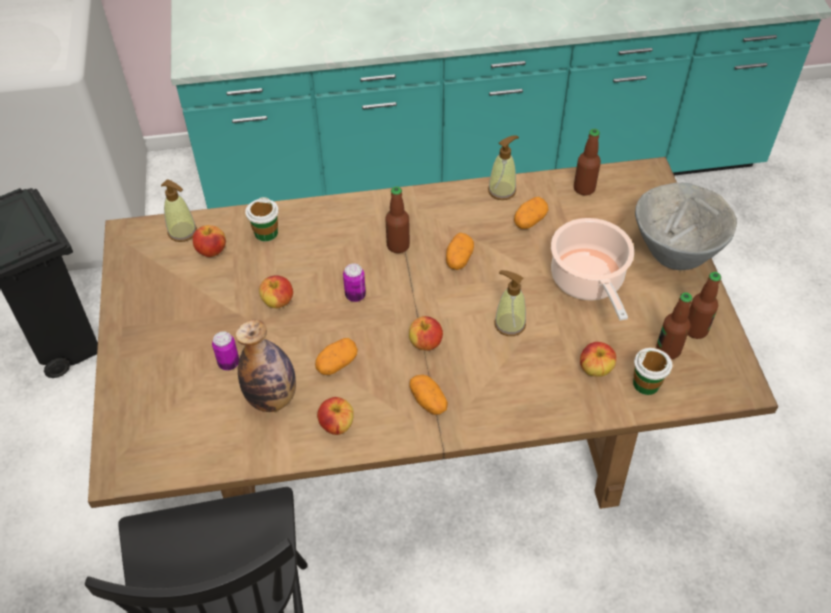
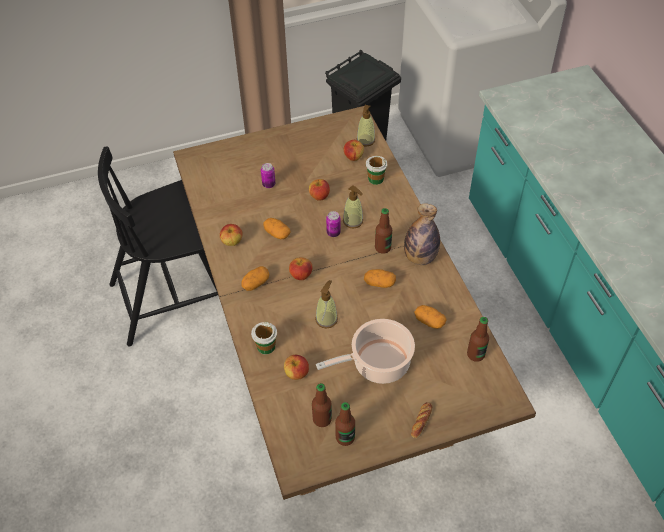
camera: 80 degrees right, 0 degrees up
(272, 398) = (247, 209): bottle -> bottle (420, 257)
(502, 190) = (456, 301): soap dispenser -> soap dispenser (353, 221)
(646, 384) = (289, 406): cup -> cup (266, 346)
(674, 253) = (421, 421): grey bowl -> bread

